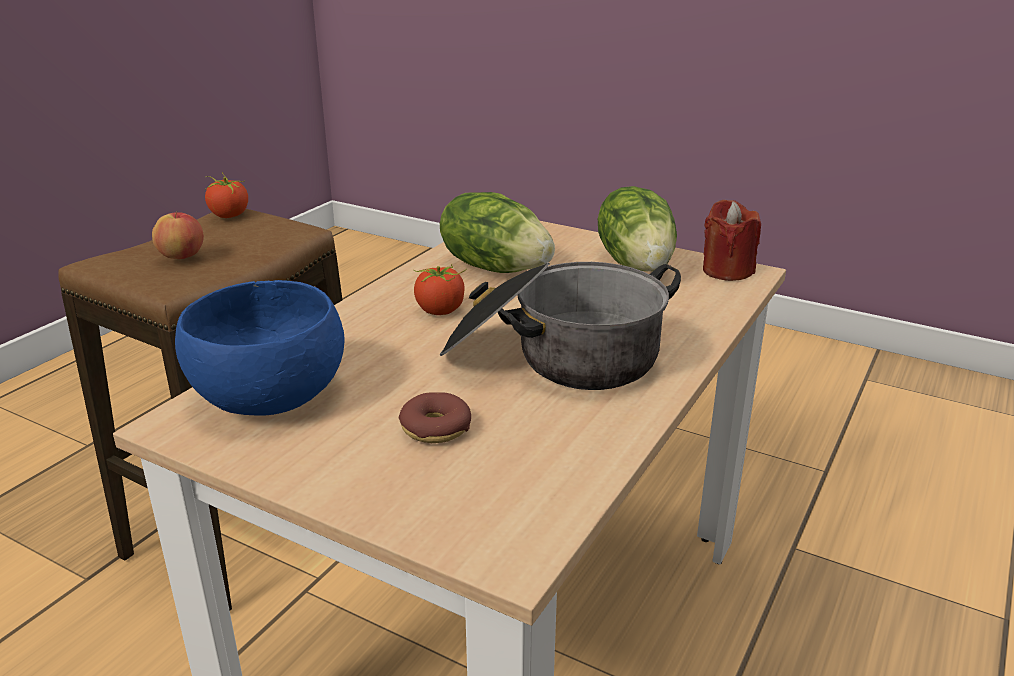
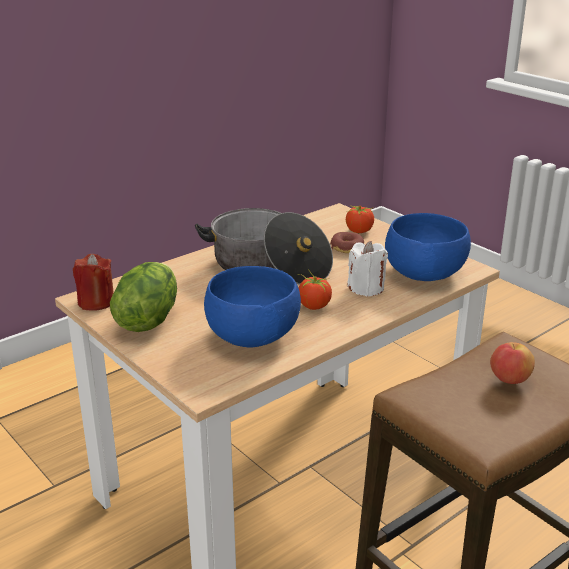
camera: 160 degrees left, 0 degrees up
(229, 215) = (481, 434): tomato -> tomato (359, 231)
(371, 349) = (366, 288): none -> white candle
(495, 267) = (252, 336): lettuce -> blue bowl

